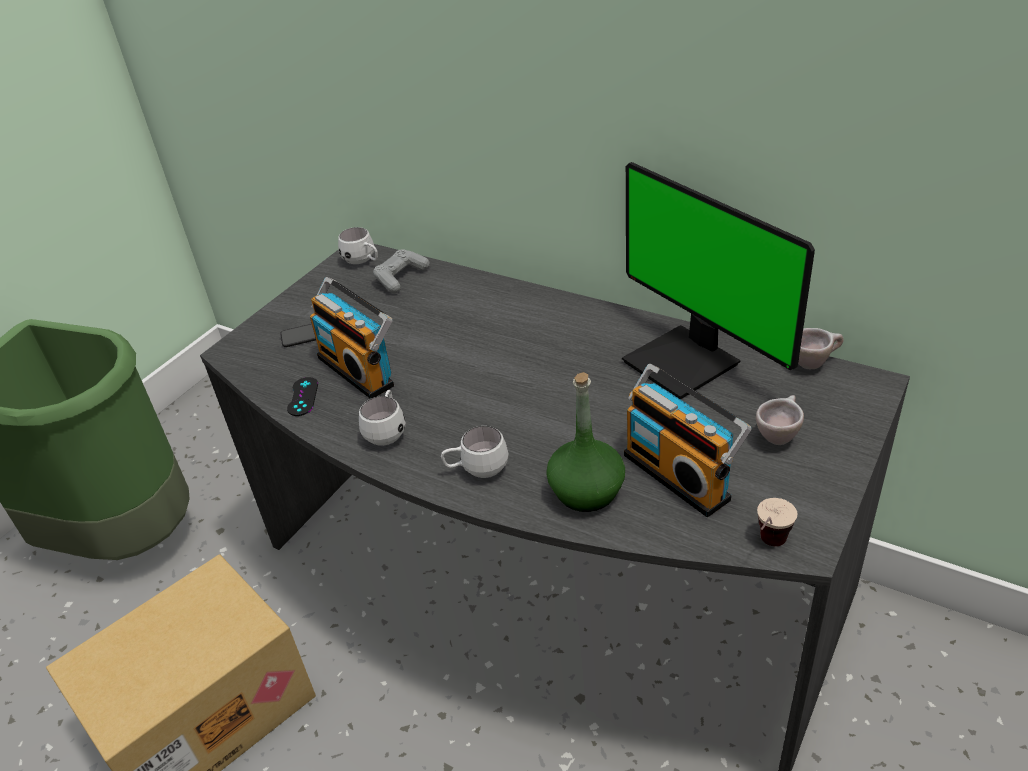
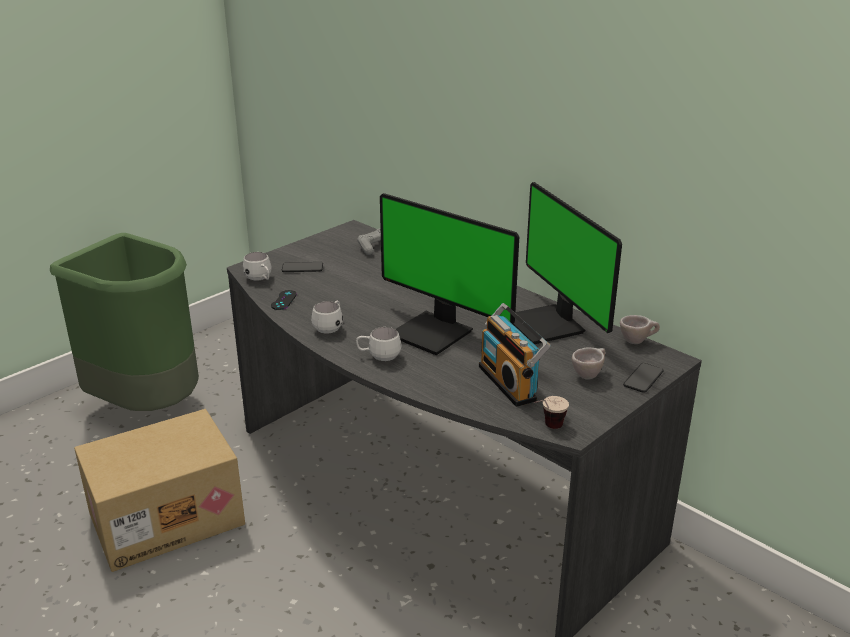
camera: 10 degrees right, 10 degrees down
(359, 369) = (326, 292): radio -> none
(363, 261) = (355, 234): white mug -> white mug (260, 279)
(538, 408) = (434, 333): none -> monitor
(586, 491) = (444, 380): green bottle -> none
(852, 425) = (643, 378): none -> phone

